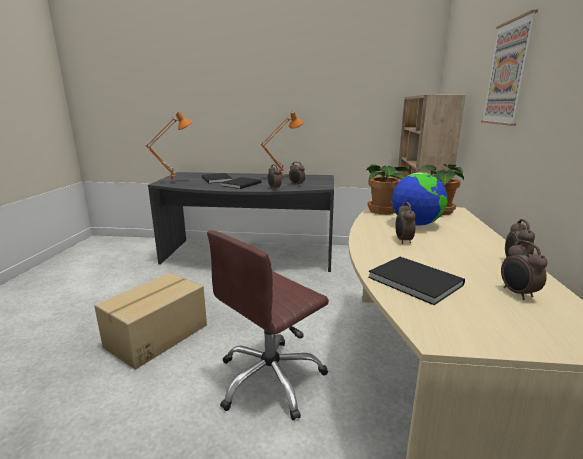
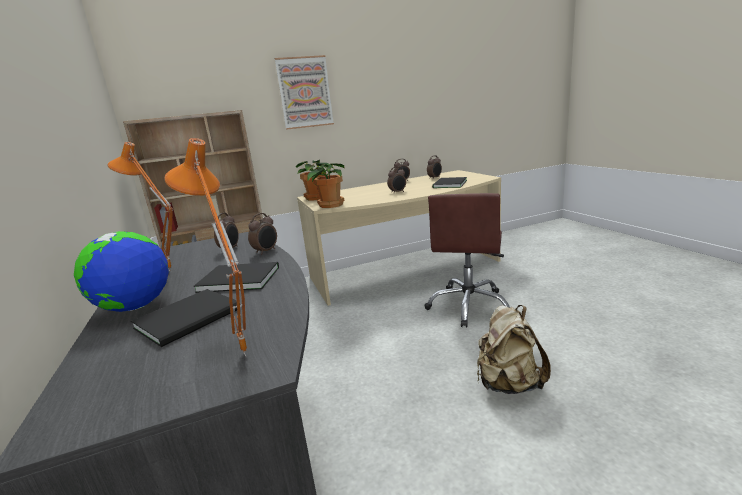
camera: 115 degrees left, 0 degrees up
(156, 335) = (508, 384): cardboard box -> beige backpack
(271, 379) = (469, 305): brown office chair -> brown office chair turned 90 degrees clockwise
(416, 224) = (359, 196): globe -> globe (135, 307)

